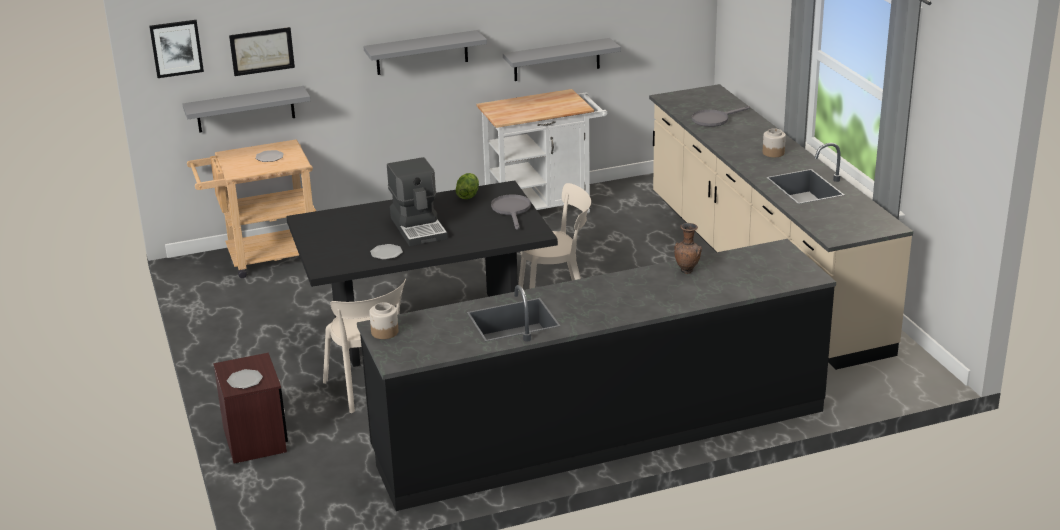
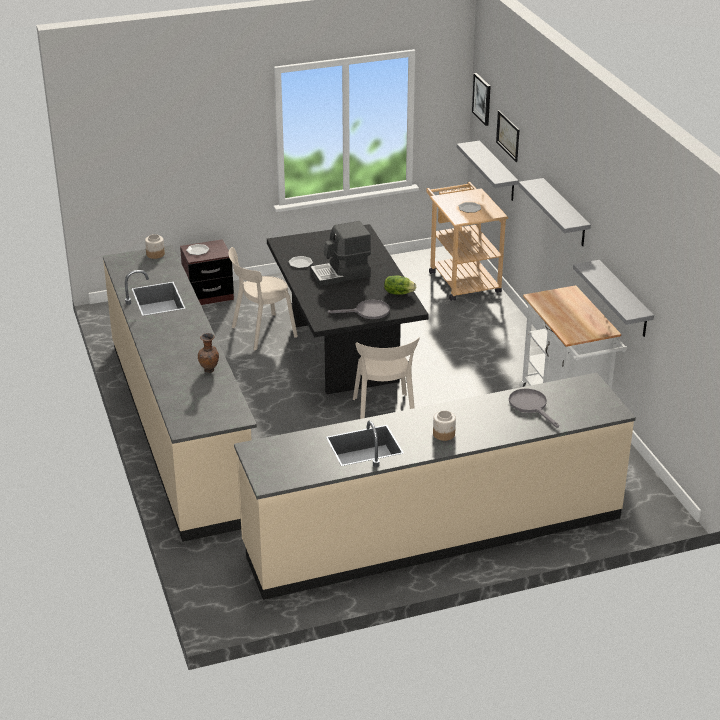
camera: 90 degrees right, 5 degrees up
(600, 432) = (180, 428): black counter -> beige counter

